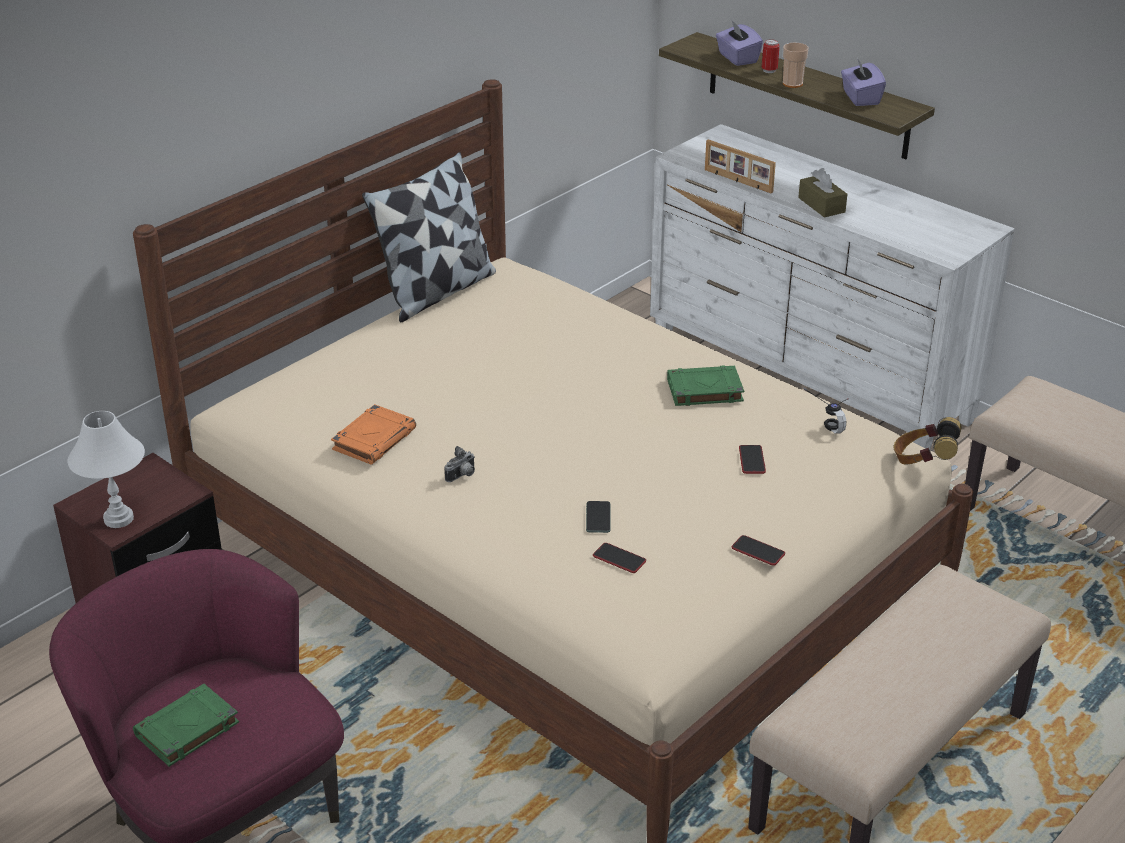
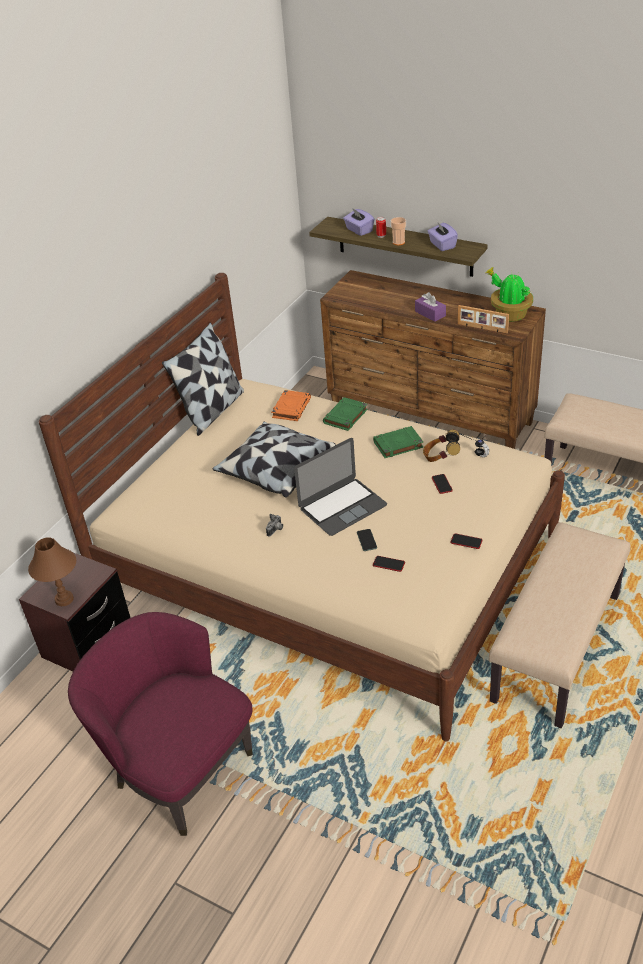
camera: 10 degrees left, 5 degrees up
(118, 518) = (64, 599): white table lamp -> brown table lamp
(186, 730) = (161, 728): green book -> green book (345, 417)
(374, 439) = (213, 517): orange book -> orange book (291, 408)
(497, 392) = (275, 471): none -> pillow
(580, 462) = (342, 506): none -> laptop
(737, 181) = (375, 307): picture frame -> picture frame (482, 328)
(809, 382) = (430, 416): white dresser -> brown dresser
(821, 205) = (430, 313): brown tissue box -> purple tissue box
(923, 461) = (537, 464): headphones -> headphones (441, 457)
(949, 227) = (509, 315): none -> potted plant

